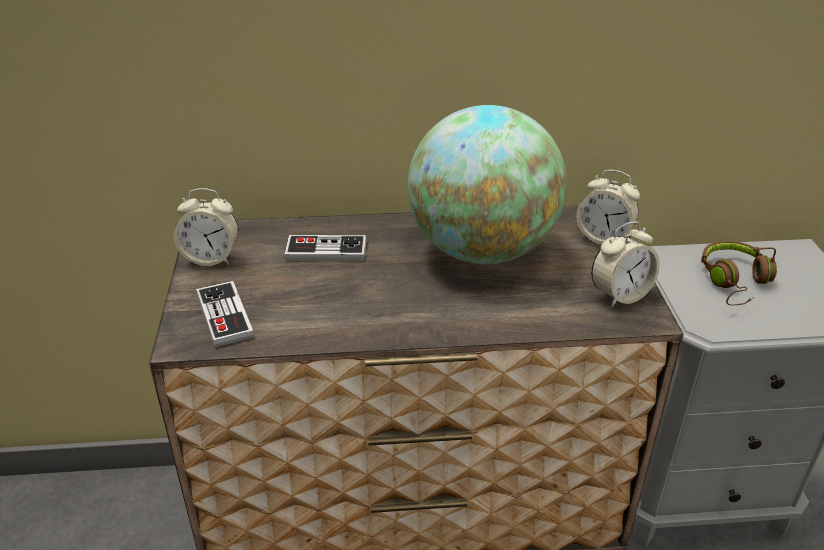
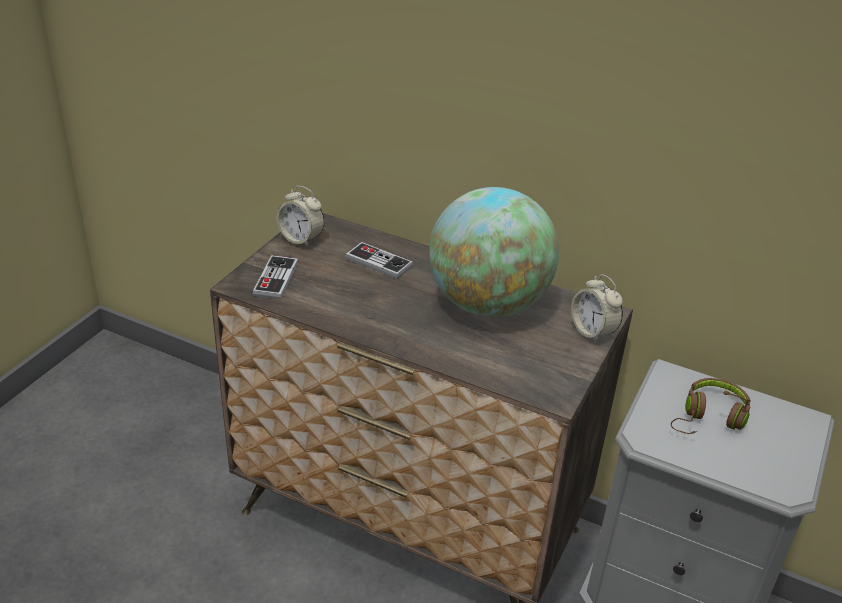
camera: 30 degrees right, 0 degrees up
(620, 295) = (555, 375): alarm clock -> none

